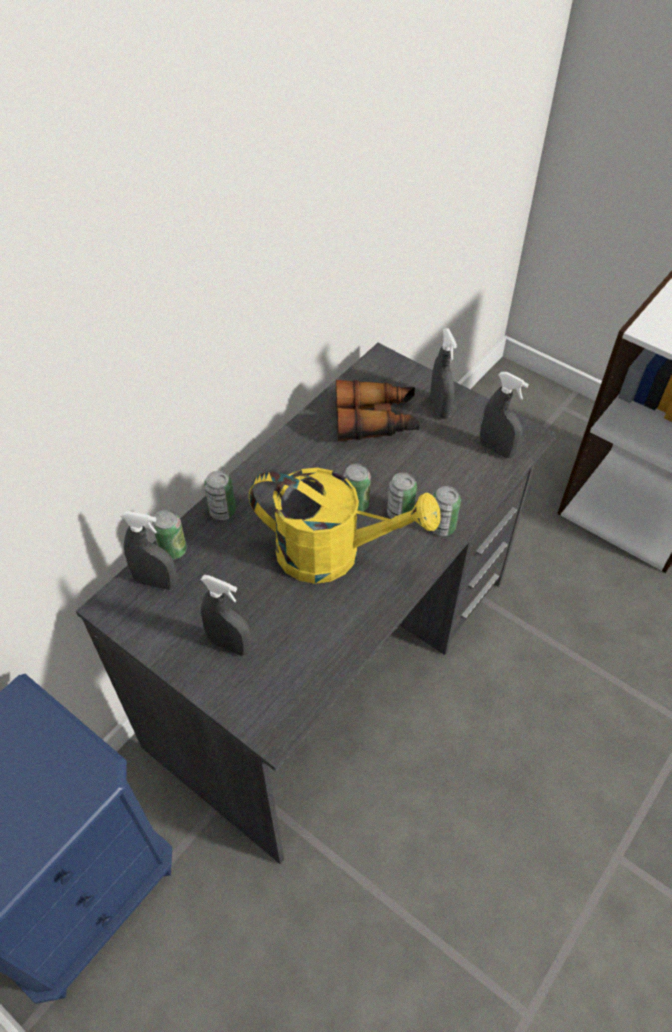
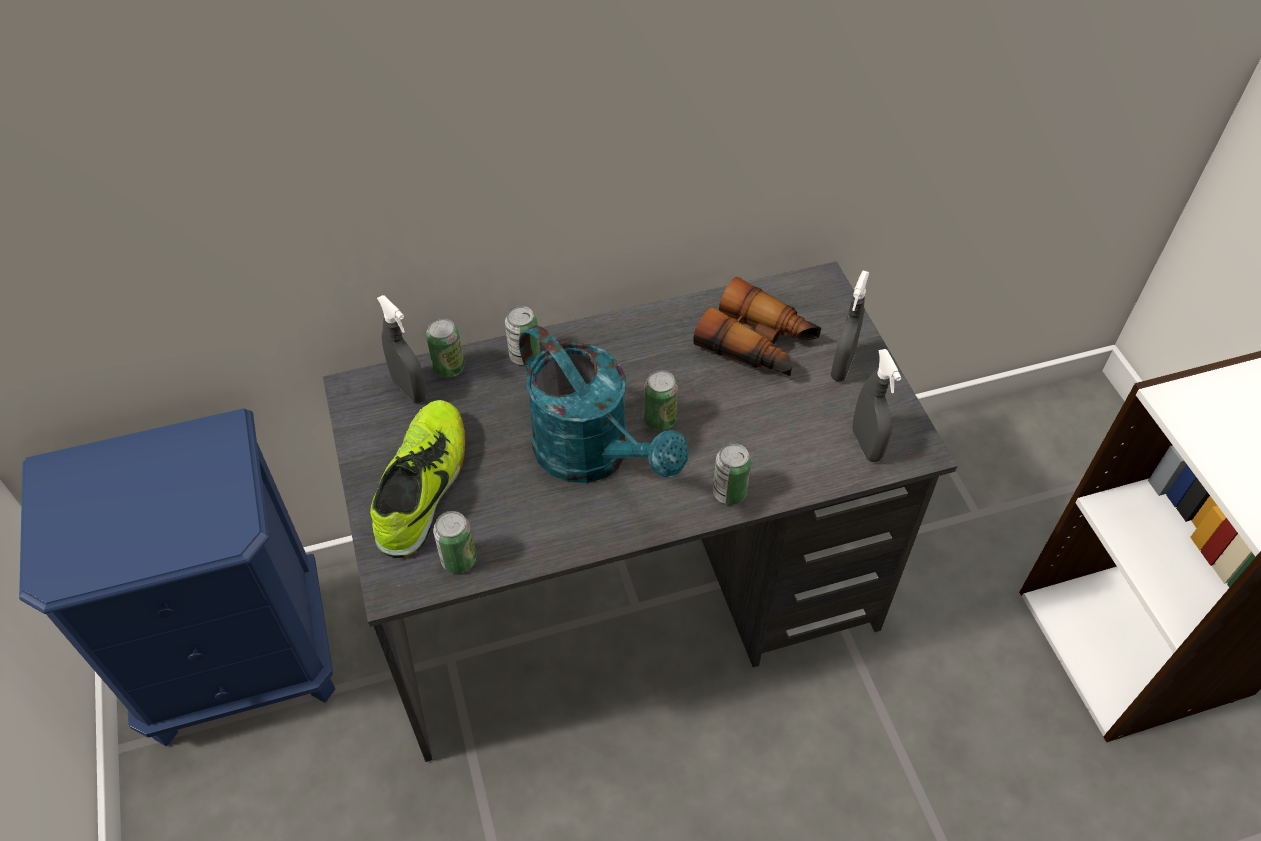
camera: 35 degrees right, 0 degrees up
(229, 645) = (423, 485): grey spray bottle -> shoe
(333, 553) = (594, 456): yellow watering can -> turquoise watering can
(400, 513) = (697, 454): can -> can (459, 560)

